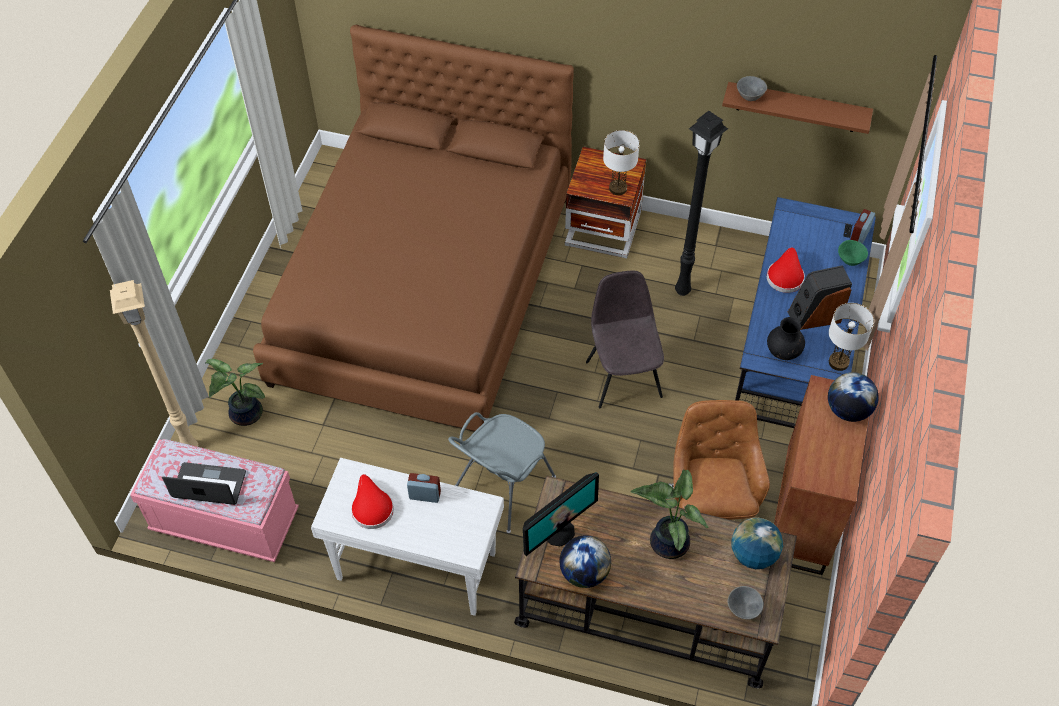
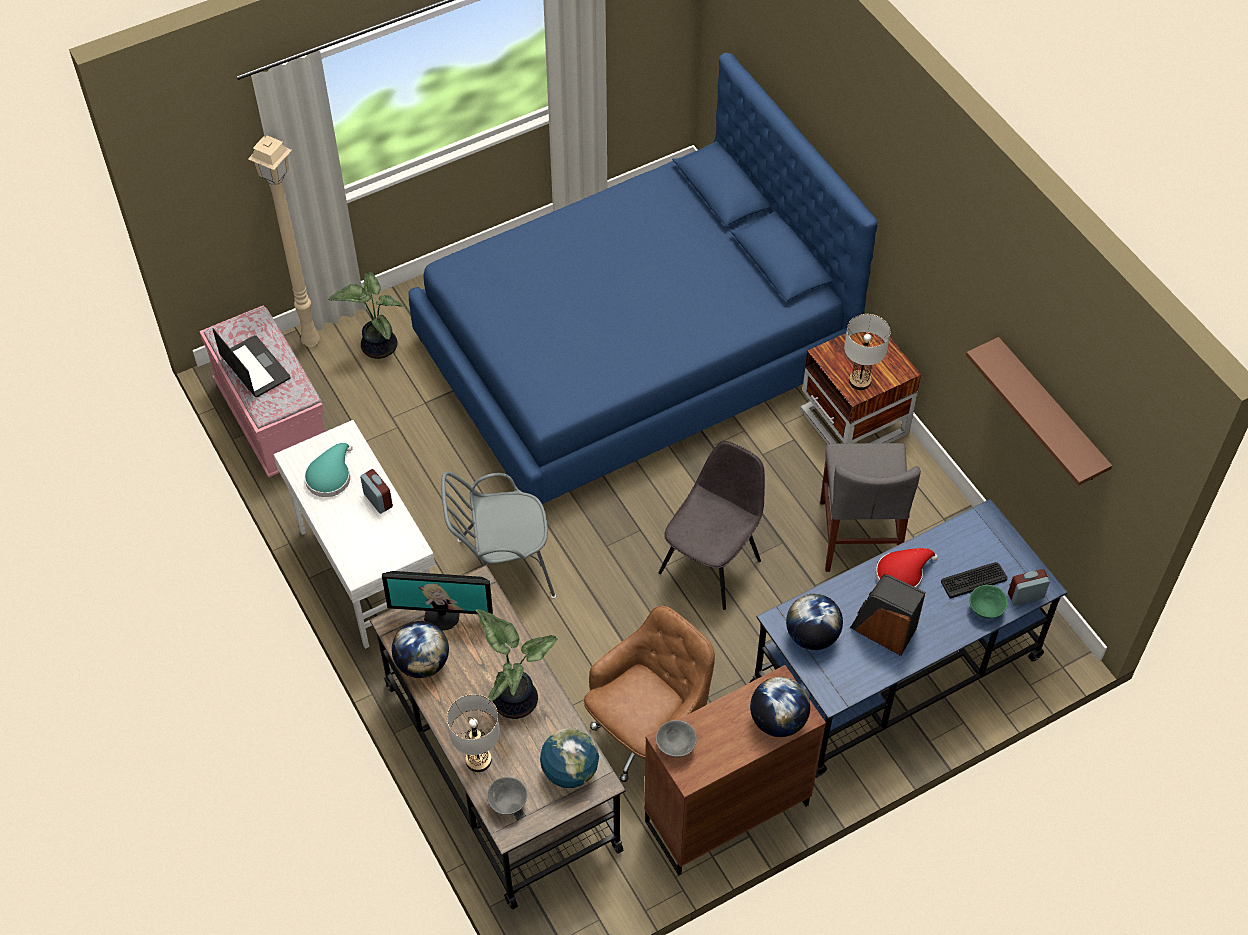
camera: 45 degrees right, 0 degrees up
(371, 507) = (330, 476): red hat -> turquoise hat
(425, 287) = (635, 353): brown bed -> blue bed
(682, 292) = (858, 535): black floor lamp -> grey chair
(749, 96) = (1001, 364): grey bowl -> grey bowl (676, 746)
(783, 352) = (812, 636): black vase -> globe
(824, 249) = (973, 580): none -> keyboard
(838, 362) = (853, 686): table lamp -> table lamp (479, 760)

